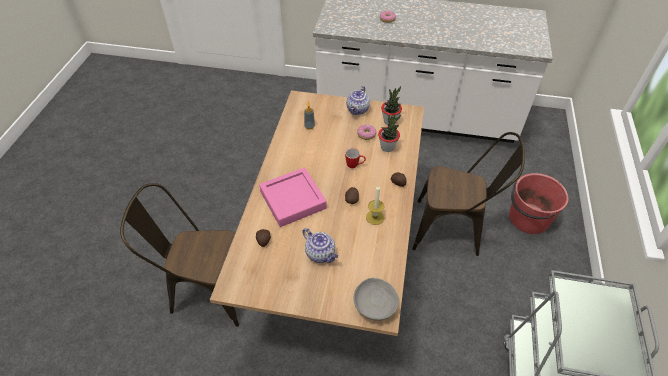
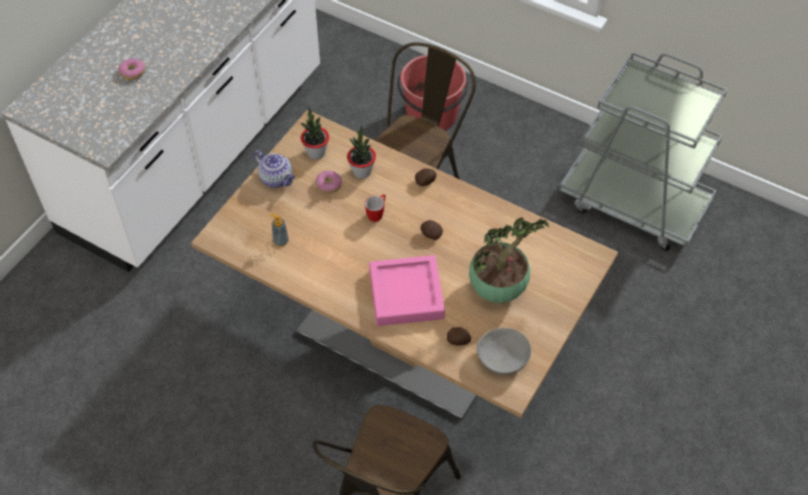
camera: 70 degrees left, 5 degrees up
(321, 254) = (499, 288): teapot -> potted plant
(374, 306) = (582, 260): grey bowl -> grey bowl (502, 360)
(375, 217) = (467, 221): candle -> none

